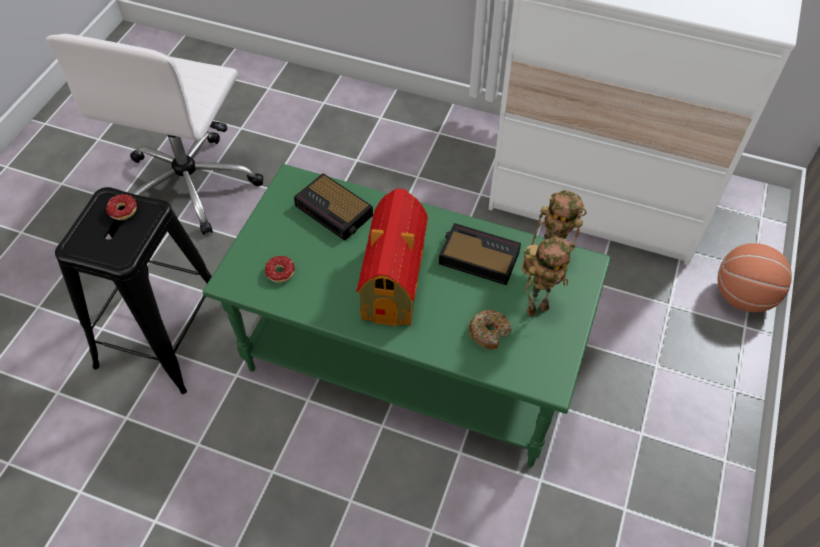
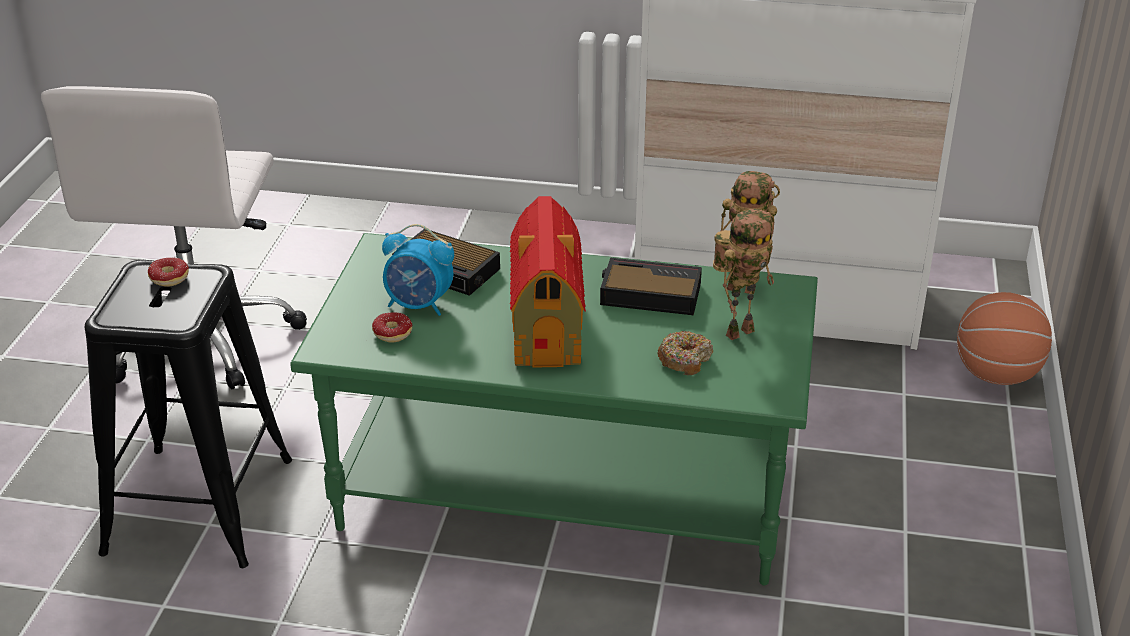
camera: 10 degrees left, 20 degrees down
(306, 246) = (419, 305): none -> alarm clock

